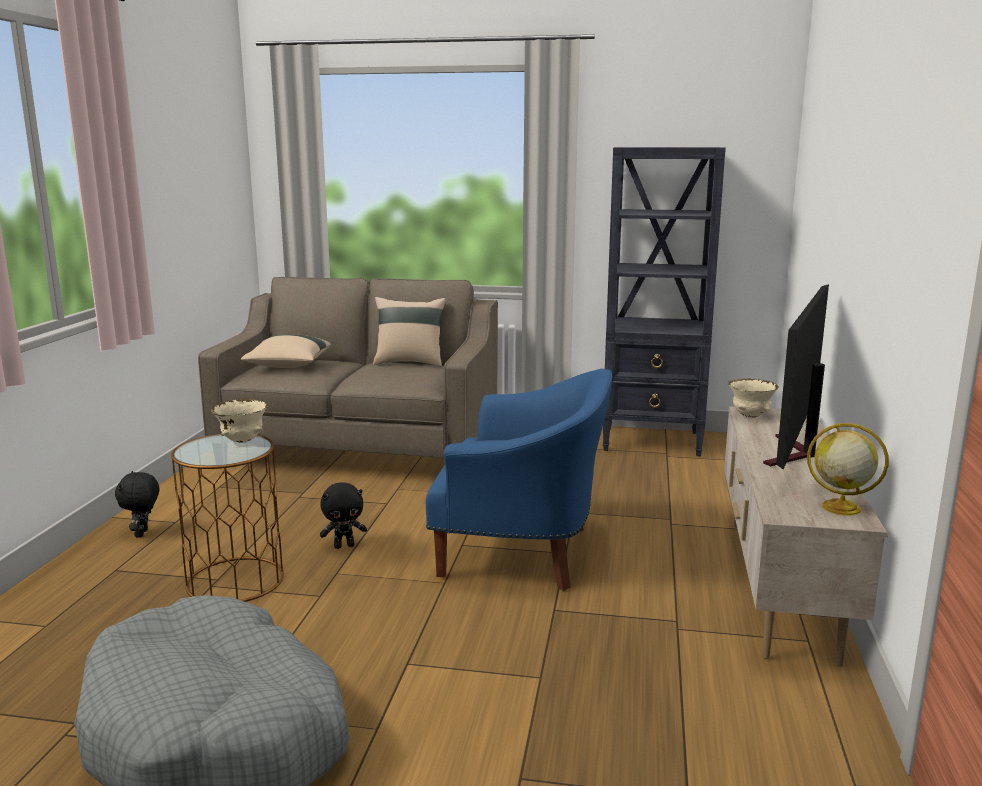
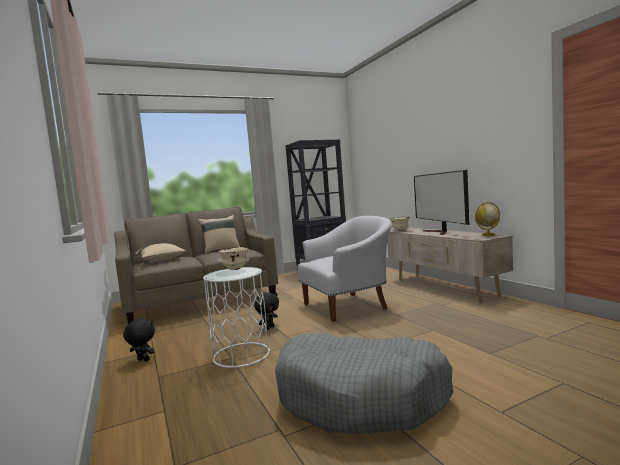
camera: 35 degrees left, 10 degrees down
(143, 534) = (142, 360): black plush toy -> black plush toy turned 150 degrees clockwise
(234, 580) = (241, 355): brown side table -> white side table
(523, 553) = (348, 306): blue armchair -> white armchair

